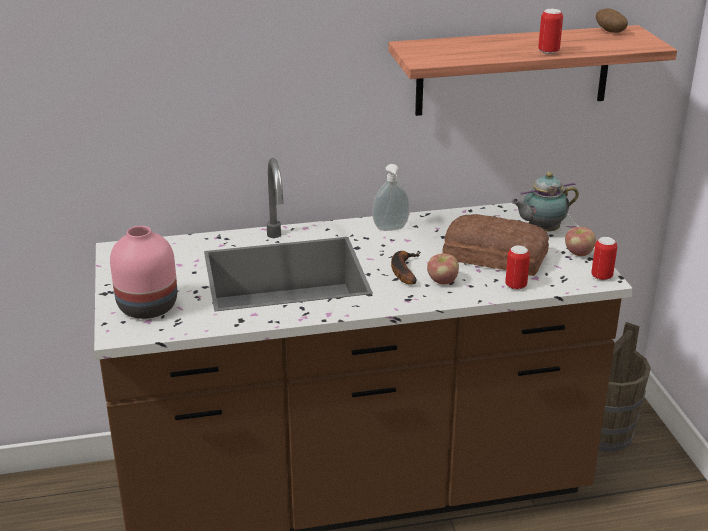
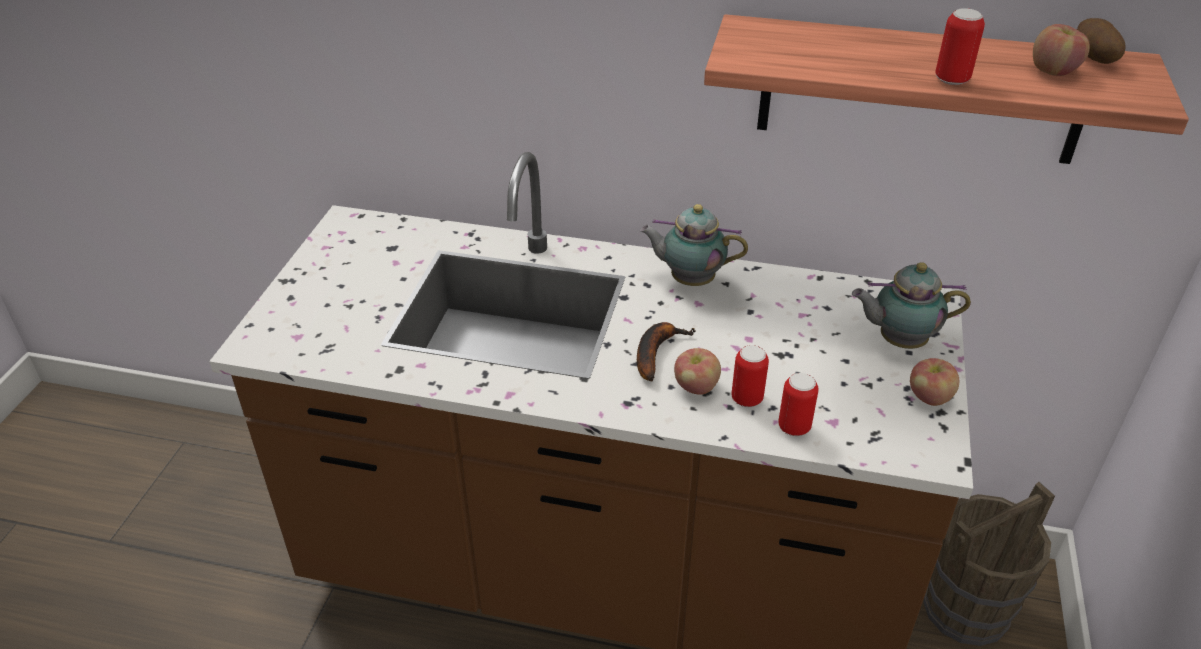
camera: 25 degrees right, 10 degrees up
(147, 306) = (313, 314): pink vase -> none
(391, 229) = (689, 280): soap dispenser -> teapot
(494, 255) = (800, 364): bread -> none
(595, 40) = (1053, 71): none -> apple
(601, 276) = (937, 451): can -> can (747, 399)

